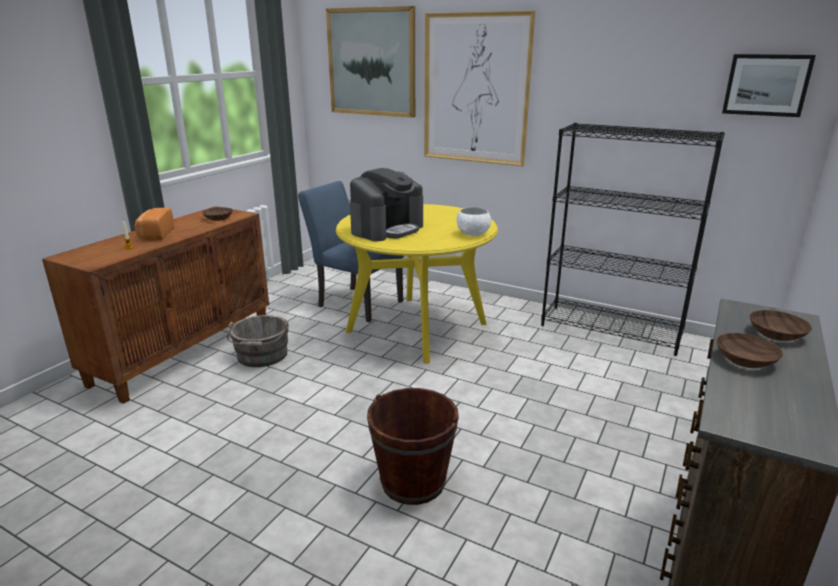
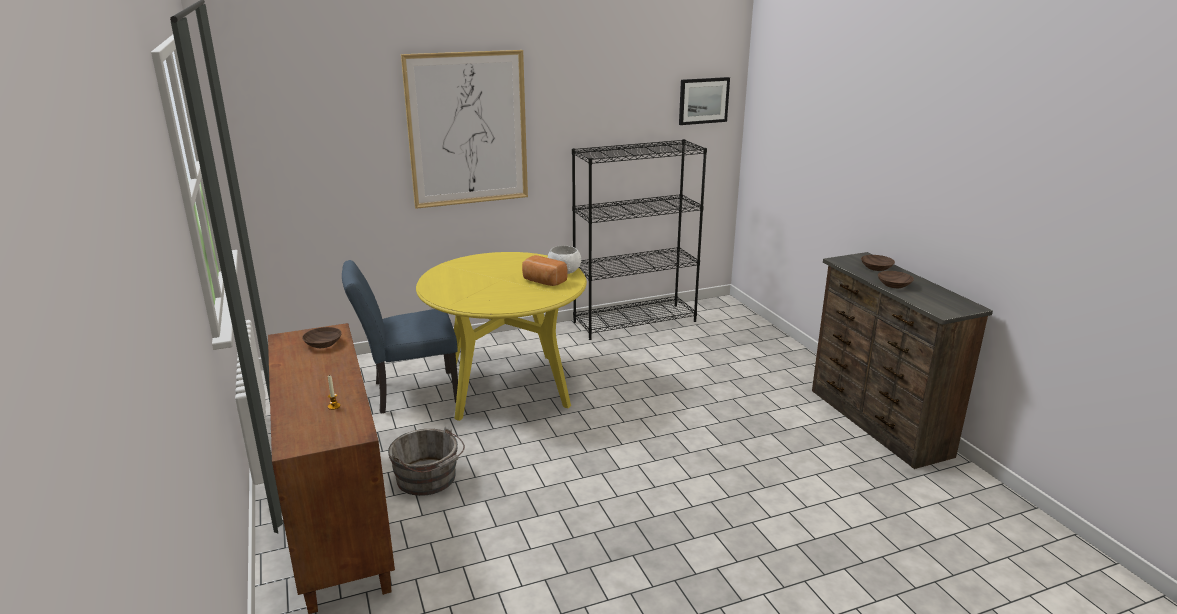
camera: 50 degrees left, 0 degrees up
(155, 235) = (315, 385): bread -> bread (543, 281)
(371, 62) = (329, 112): picture -> none
(387, 229) = (492, 292): coffee machine -> none
(413, 482) = (707, 478): brown bucket -> none

